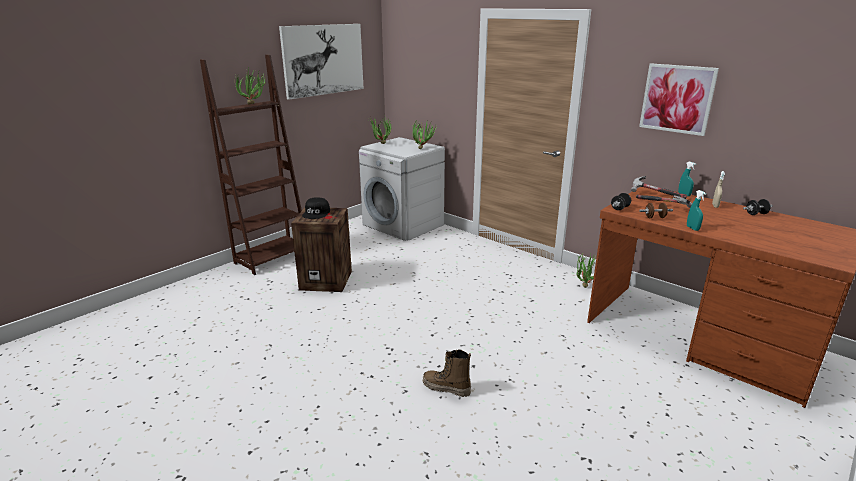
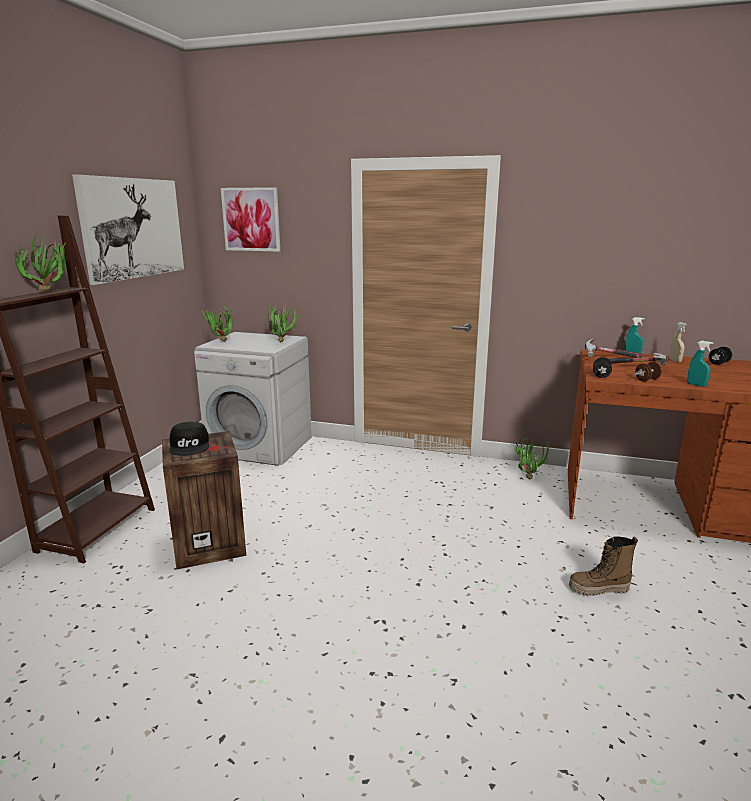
camera: 25 degrees left, 5 degrees down
(446, 388) = (501, 657): boot -> boot (598, 589)
(677, 99) = (611, 250): picture -> picture (251, 219)

